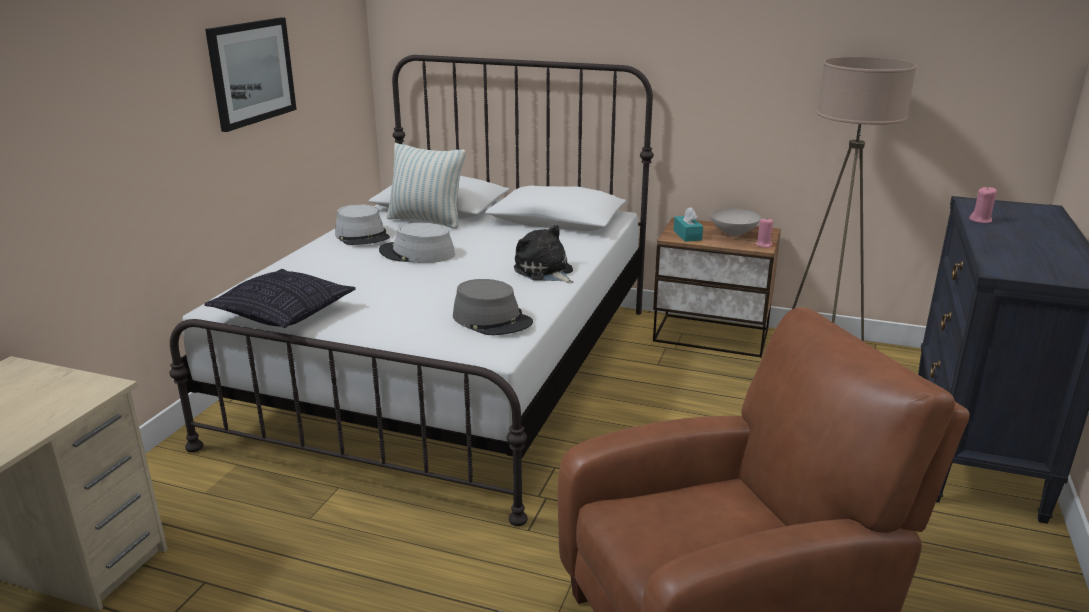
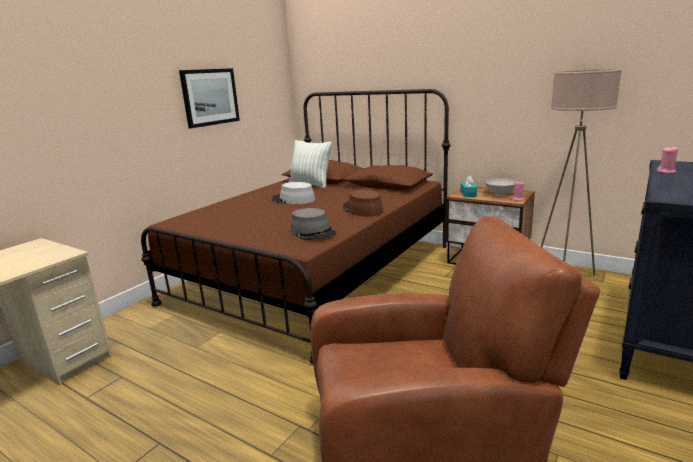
camera: 15 degrees right, 5 degrees down
(285, 314) = (199, 226): pillow -> none
(362, 236) = (270, 191): grey hat -> none
(450, 371) = (315, 273): white bed -> brown bed
(545, 272) = (362, 209): plush toy -> brown hat

